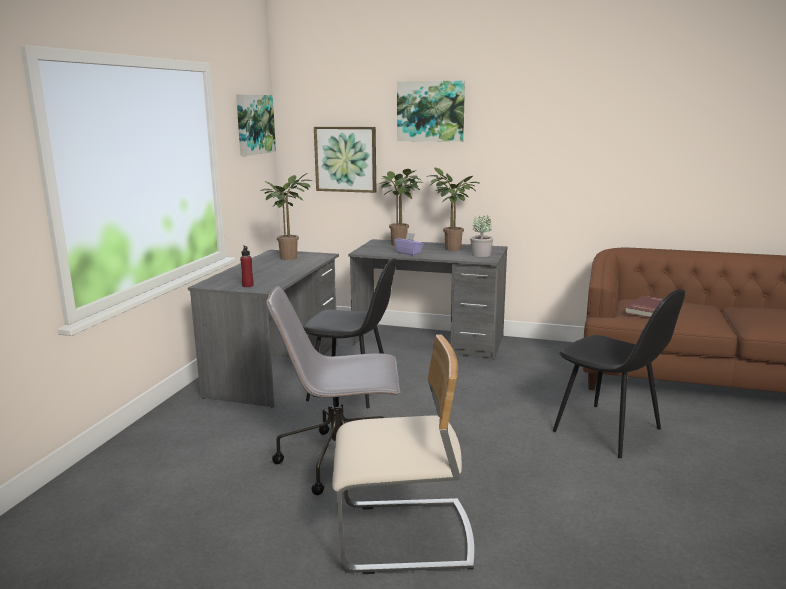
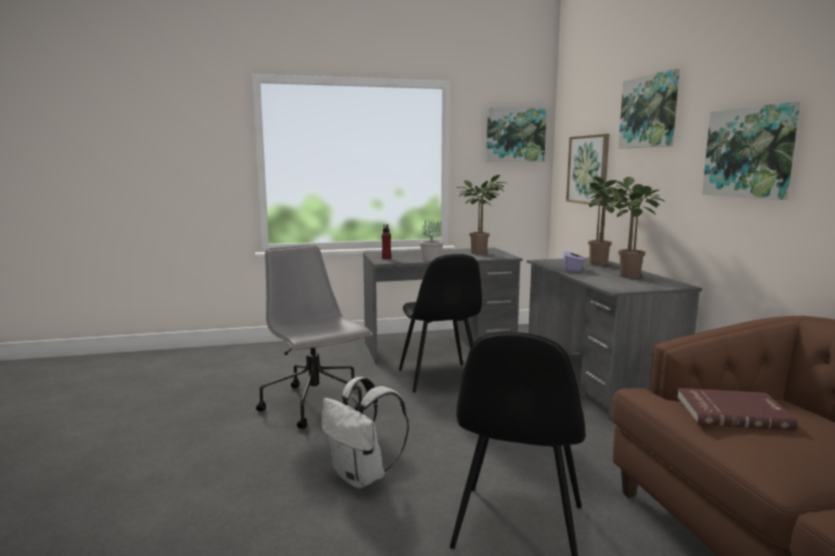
camera: 60 degrees right, 5 degrees down
(405, 537) = (216, 456): beige chair -> none
(481, 254) = (632, 285): potted plant -> potted plant (431, 259)
(506, 468) = (362, 477): none -> white backpack
(541, 149) = (750, 152): none -> picture

